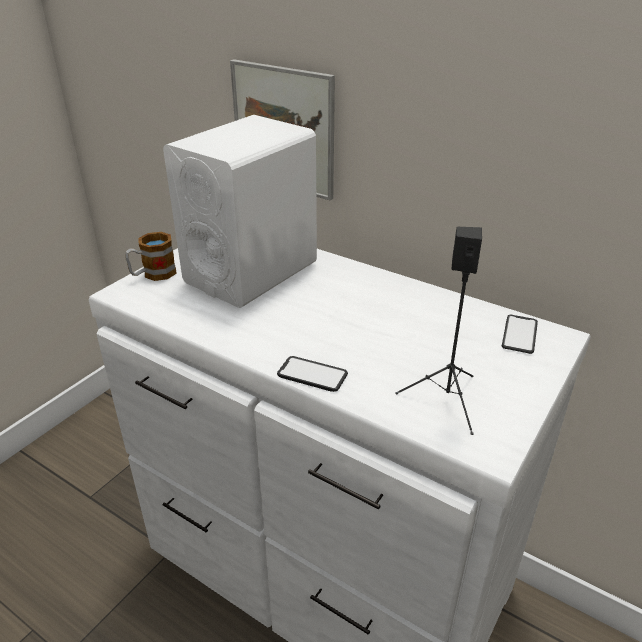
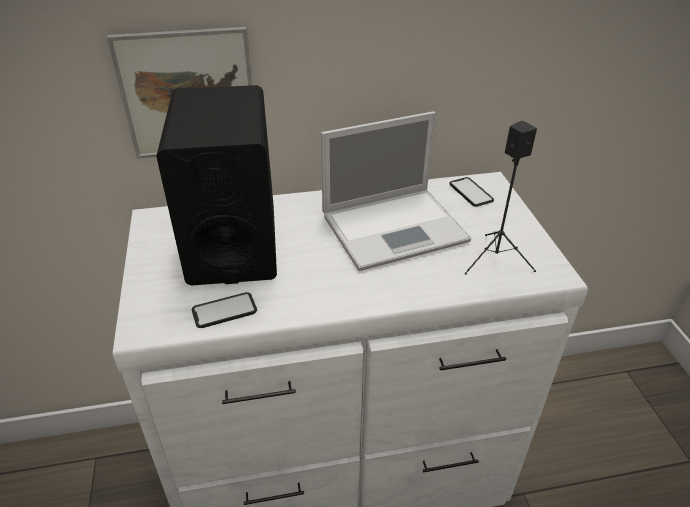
camera: 45 degrees left, 5 degrees up
(153, 274) = (145, 295): mug -> none
(251, 272) = (233, 244): white speaker -> black speaker
(312, 374) = (401, 295): phone -> phone (224, 311)
(395, 325) = (396, 227): none -> laptop

